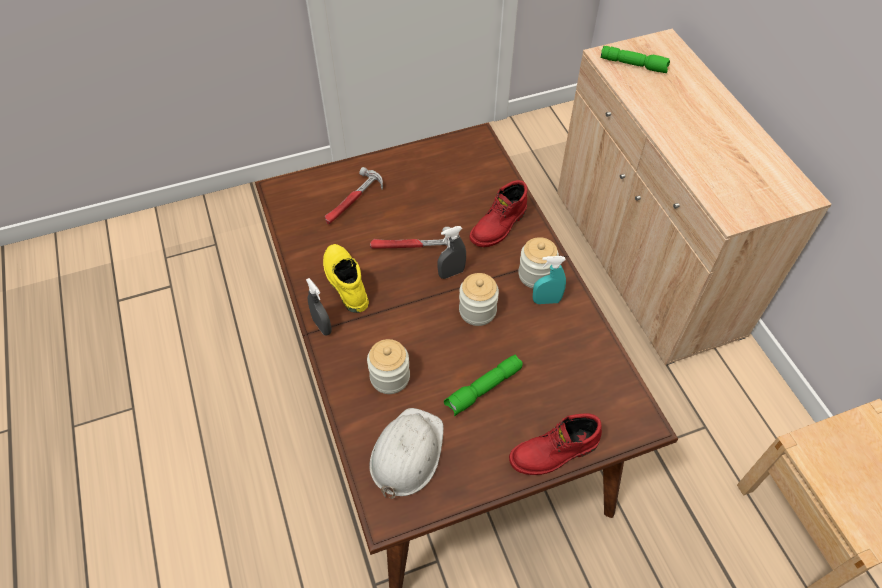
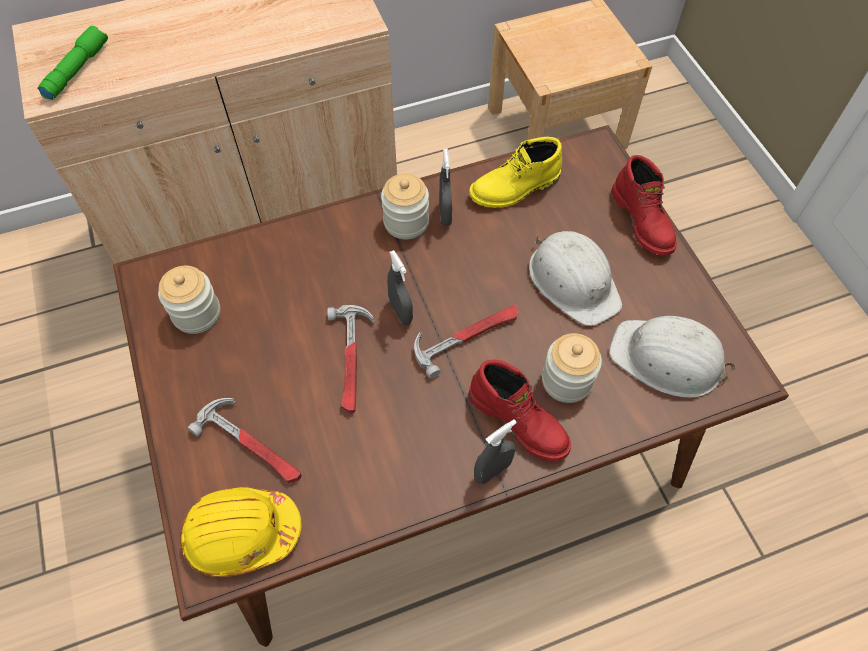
camera: 90 degrees left, 5 degrees up
(297, 201) = (241, 534): none -> yellow hard hat
(344, 282) = (414, 446): yellow boot -> yellow boot (515, 189)
(430, 313) = (467, 336): none -> hammer
(477, 311) = (461, 284): jar -> jar (197, 313)
(483, 389) = (573, 281): green flashlight -> white hard hat
(499, 226) = (324, 256): red boot -> red boot (519, 420)
(546, 300) = (445, 214): turquoise spray bottle -> grey spray bottle

